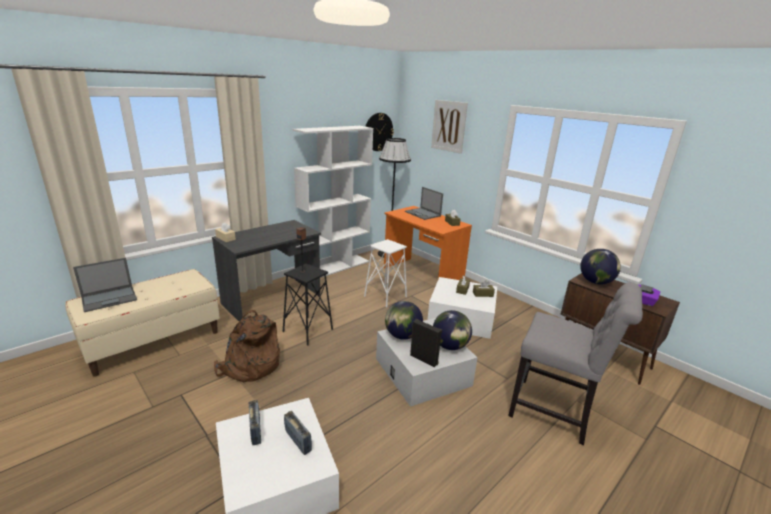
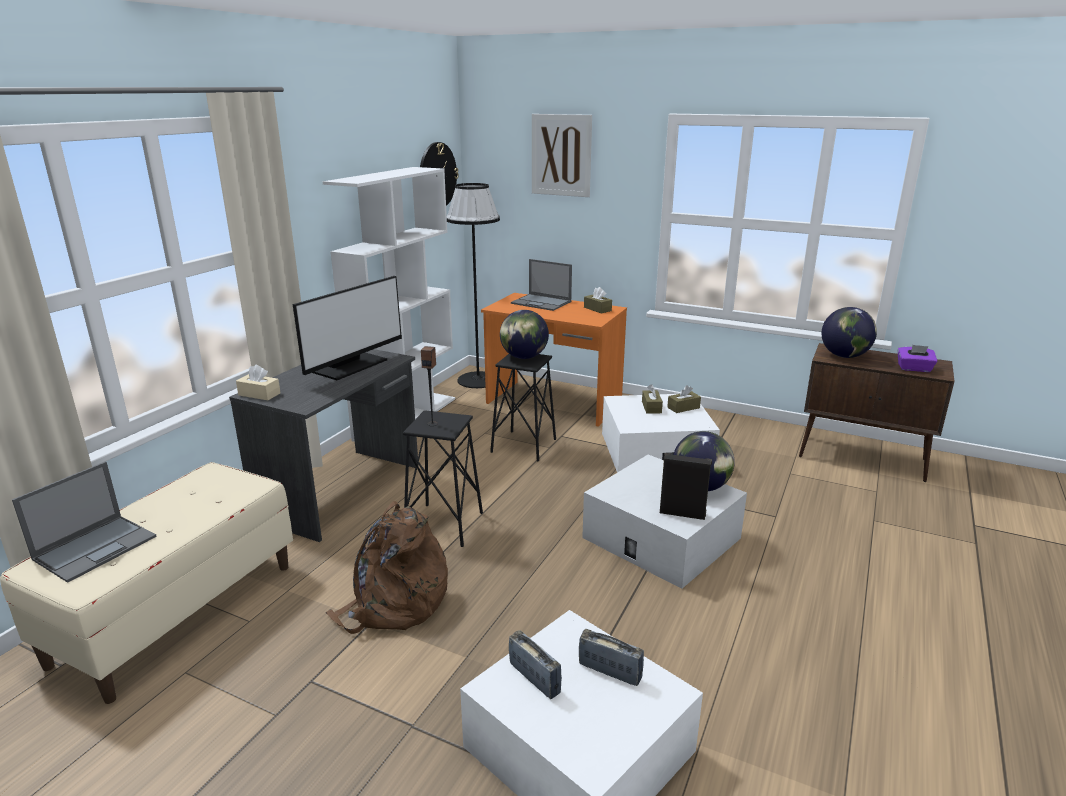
camera: 20 degrees left, 0 degrees up
(283, 232) = (350, 366): none -> monitor
(385, 296) = (523, 446): white stool -> black stool
(402, 336) = (625, 489): globe -> globe (524, 357)
(555, 412) = (861, 542): grey chair -> none

